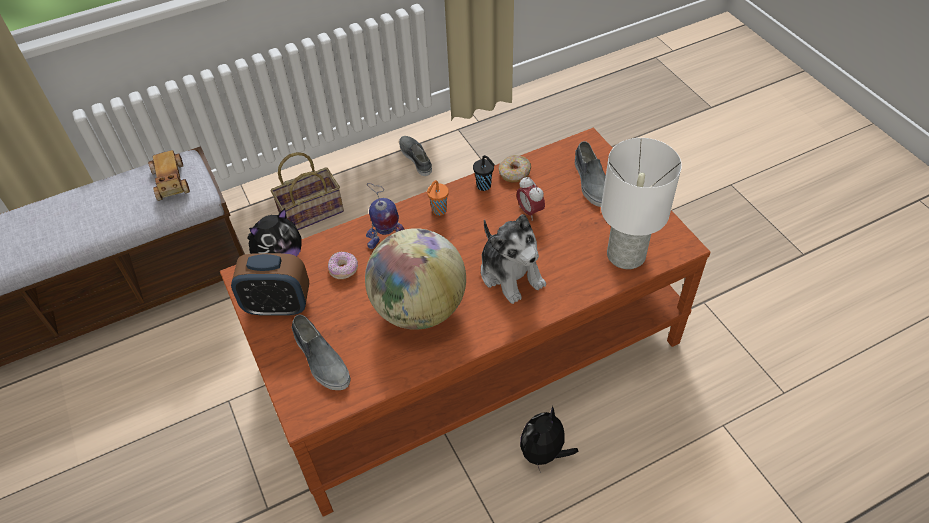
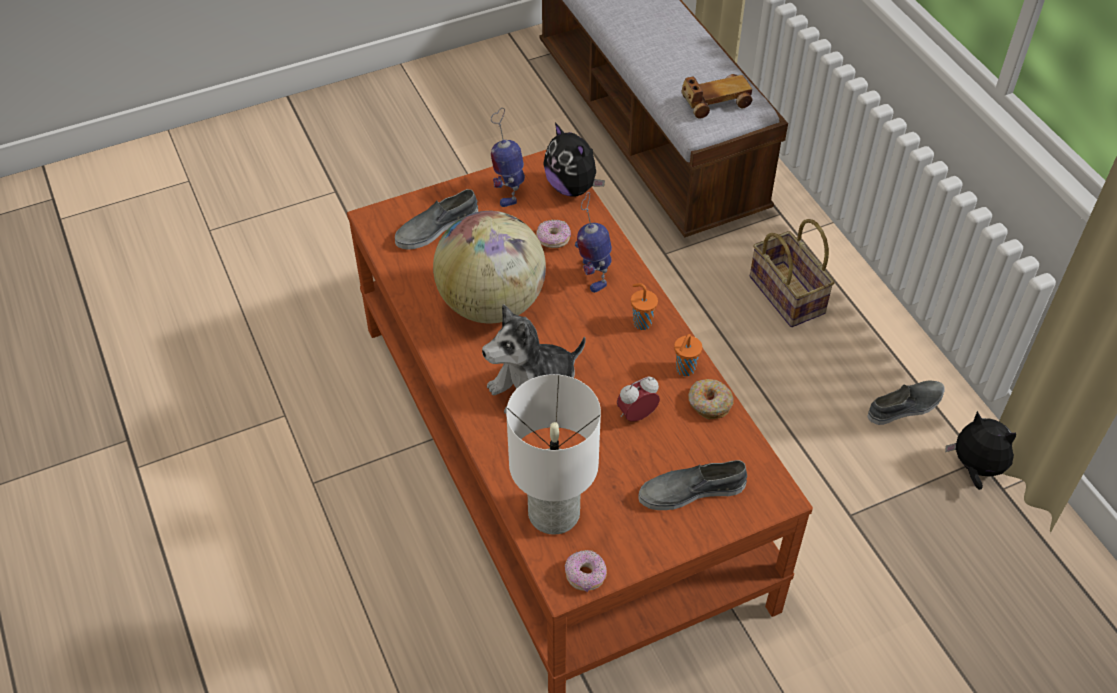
camera: 90 degrees right, 0 degrees up
(278, 305) = (509, 191): alarm clock -> toy robot
(484, 186) = (684, 370): black cup -> orange cup
(544, 453) = (409, 529): plush toy -> plush toy (976, 468)
(674, 235) = (585, 575): none -> donut

